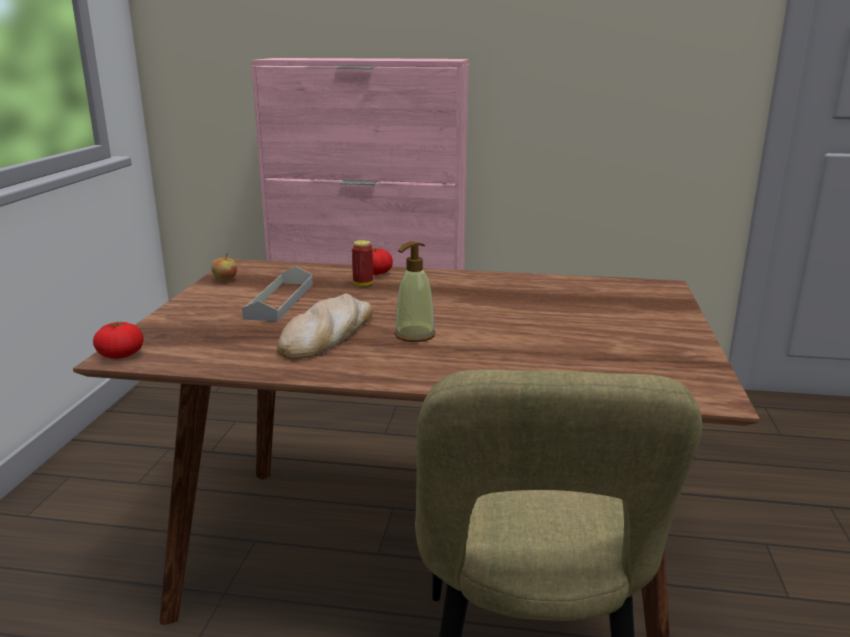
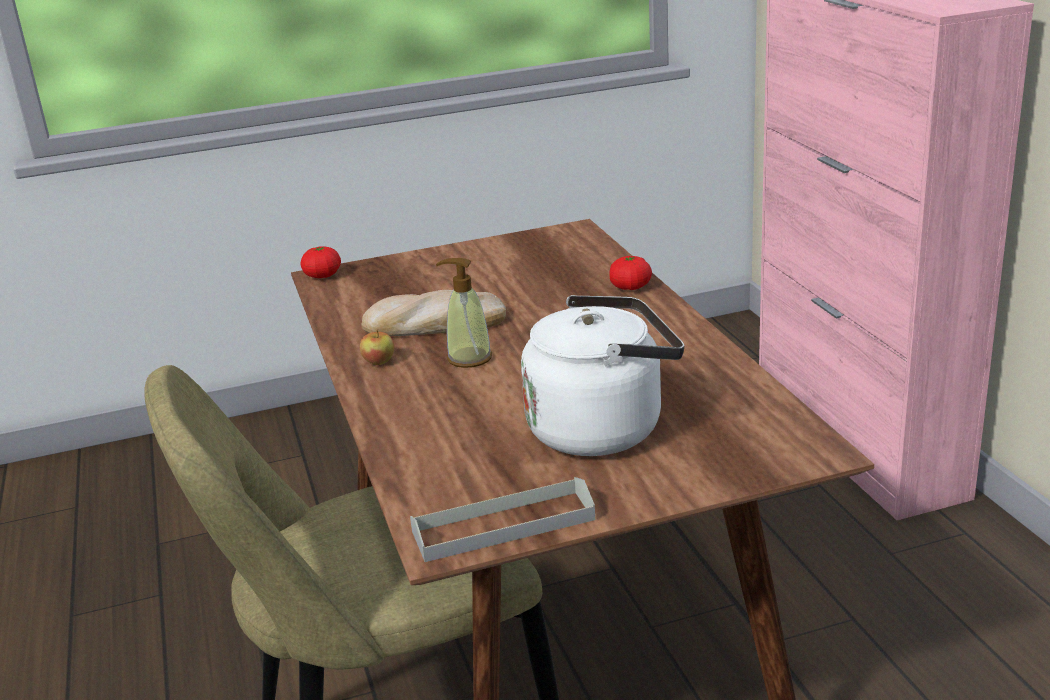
camera: 65 degrees right, 5 degrees up
(225, 280) = (524, 240): apple -> apple (379, 362)
(280, 300) = (496, 278): grey tray -> grey tray (503, 525)
(363, 284) = (587, 293): can -> none
(582, 321) = (603, 428): none -> white kettle

